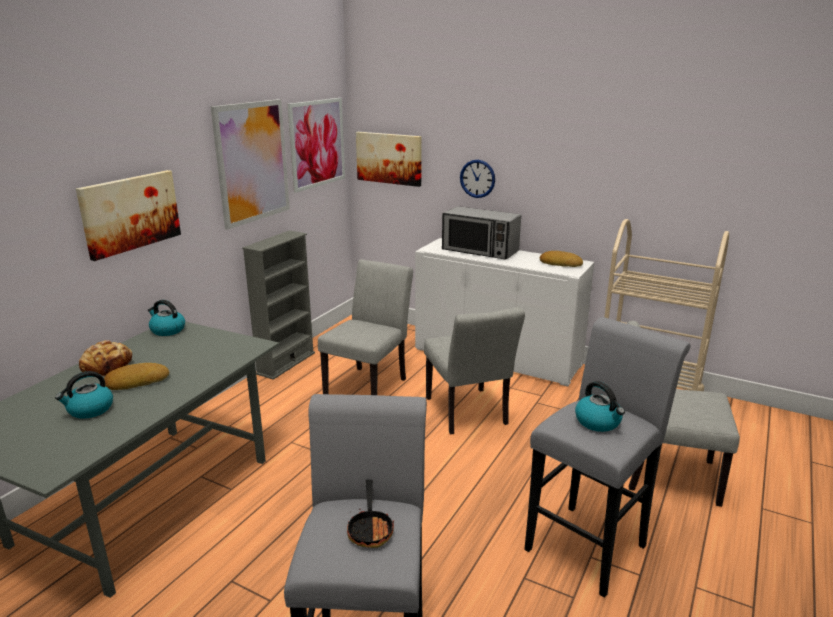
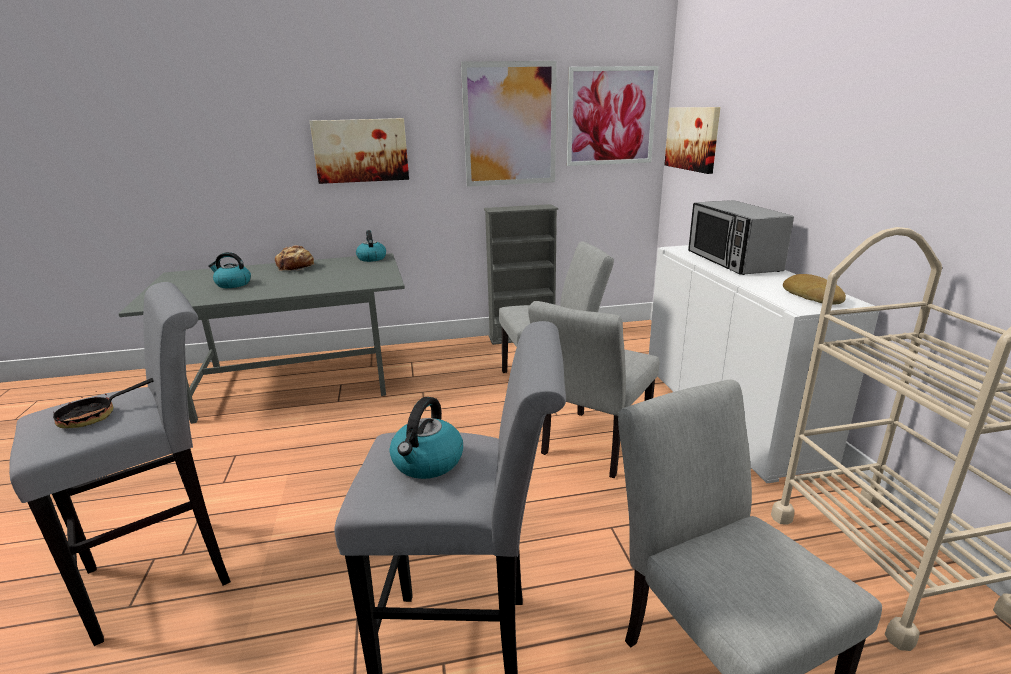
camera: 50 degrees right, 0 degrees up
(136, 381) = (285, 278): bread -> none
(477, 178) = (763, 163): wall clock -> none

